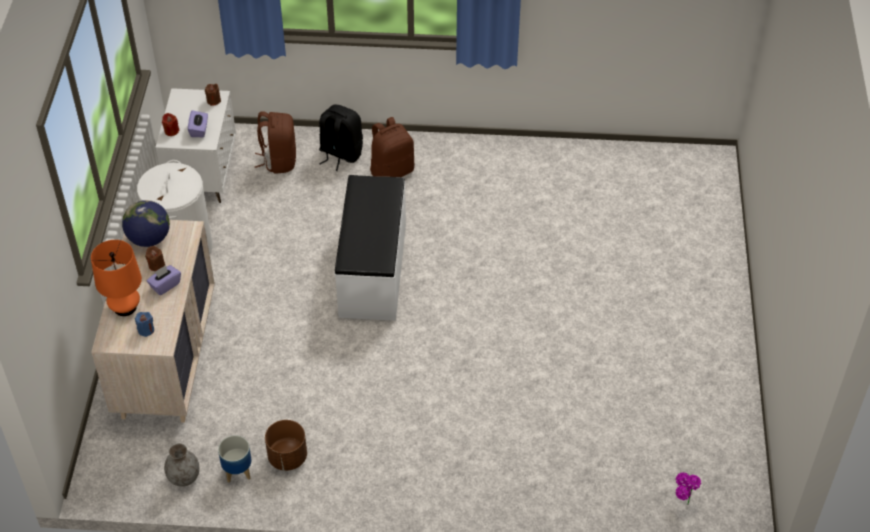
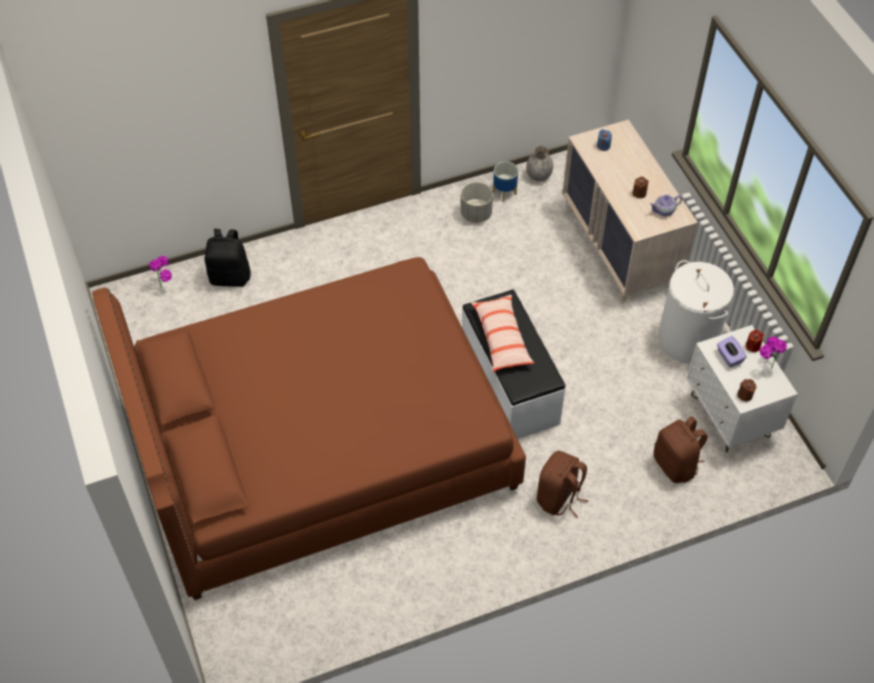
camera: 155 degrees right, 5 degrees up
(125, 307) = (633, 155): orange table lamp -> none
(149, 239) = (664, 211): globe -> teapot
(165, 285) = (618, 181): purple tissue box -> none
(176, 114) = (765, 366): none -> potted plant
(287, 457) = (476, 214): brown planter -> grey planter
(340, 154) = (623, 497): black backpack -> black backpack (230, 277)
(377, 229) = (501, 338): none -> pillow
(576, 279) = (321, 446): none -> brown bed

